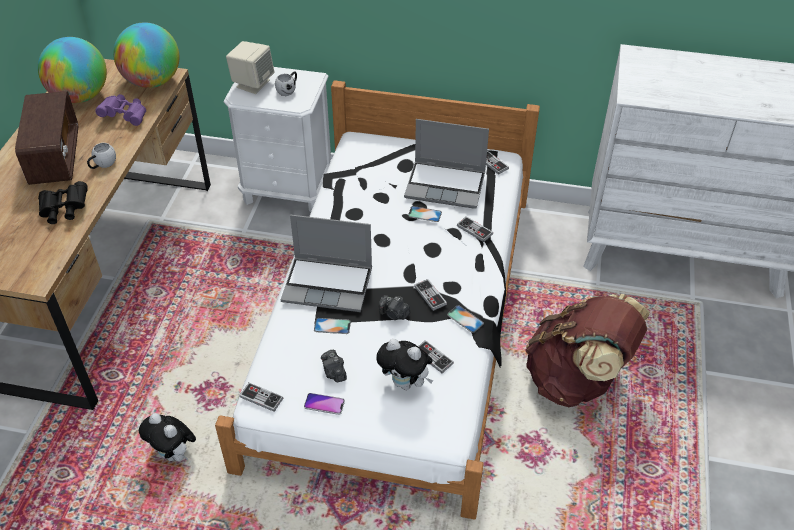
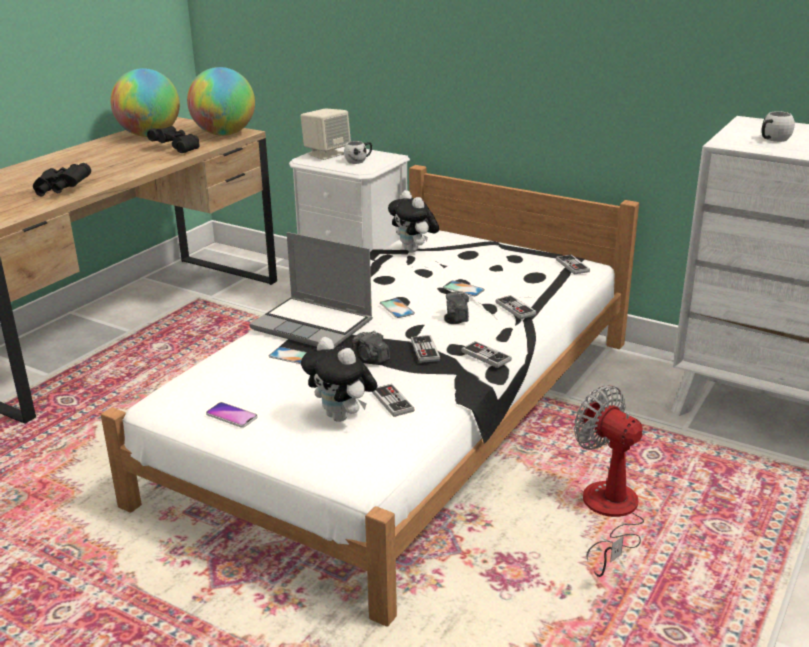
camera: 20 degrees right, 20 degrees down
(55, 158) = (88, 163): radio -> none
(102, 165) = (126, 171): white mug -> white mug (772, 139)
(125, 116) = (178, 149): purple binoculars -> black binoculars
(174, 454) = (75, 478): plush toy -> plush toy (414, 250)
(261, 398) = (166, 397): game controller -> game controller (486, 356)
(334, 372) = (264, 392): camera -> camera (457, 316)
(446, 185) = (504, 272): laptop -> none
(465, 319) = (454, 375): phone -> phone (397, 308)
(576, 380) = (609, 514): brown backpack -> fan

